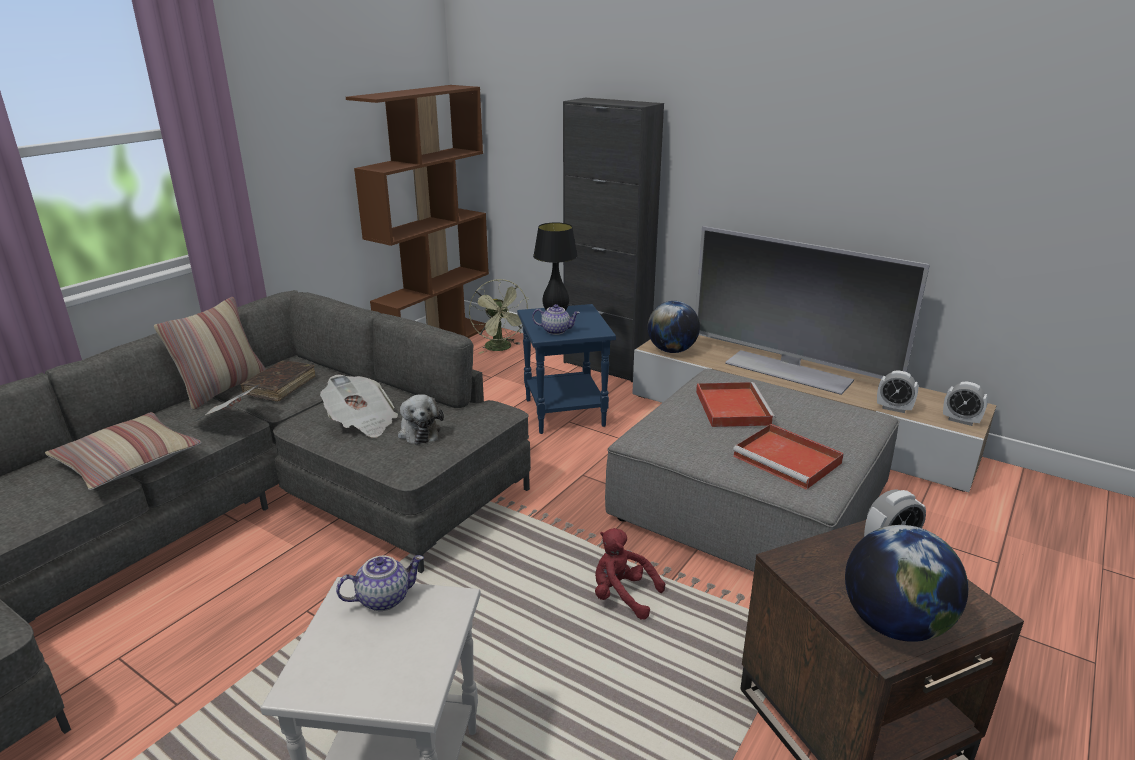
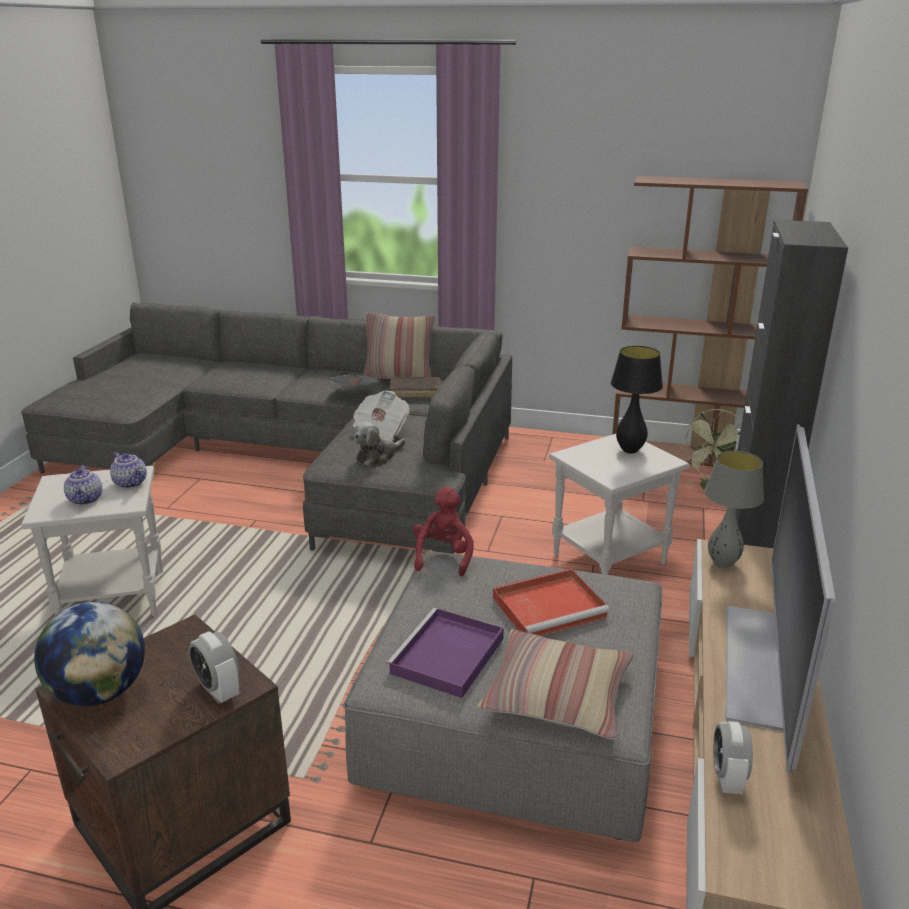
camera: 70 degrees right, 0 degrees up
(128, 462) = (291, 385): pillow -> pillow (557, 695)
(556, 331) = (588, 458): teapot -> teapot (86, 499)
(566, 413) = (609, 560): blue side table -> white side table
(622, 596) = (318, 654): red plush toy -> red plush toy (443, 557)
(672, 350) = (722, 564): globe -> grey table lamp
(789, 460) = (447, 657): red tray -> purple tray
(960, 420) = (750, 863): alarm clock -> none

